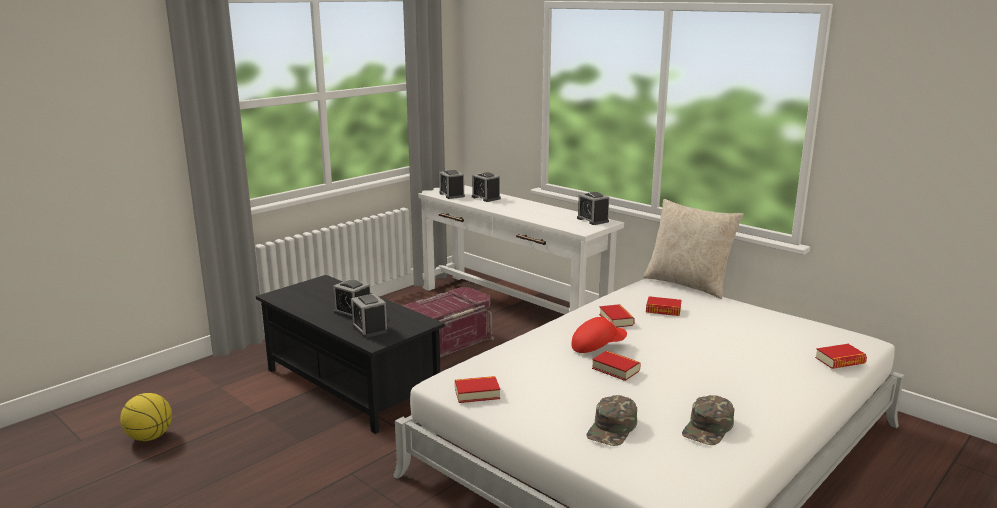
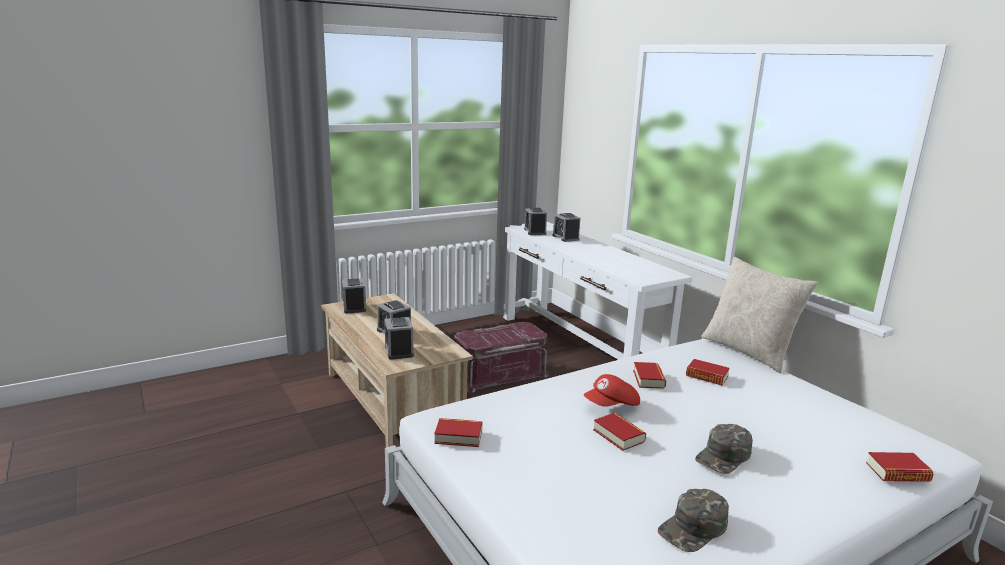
camera: 15 degrees right, 0 degrees up
(149, 437) = (198, 420): basketball -> none
(352, 384) = (393, 401): black coffee table -> beige coffee table
(592, 220) = (659, 271): alarm clock -> alarm clock (354, 307)
(597, 346) = (612, 406): red cap -> red cap turned 150 degrees clockwise
(612, 428) = (580, 506): green cap -> green cap (724, 456)

